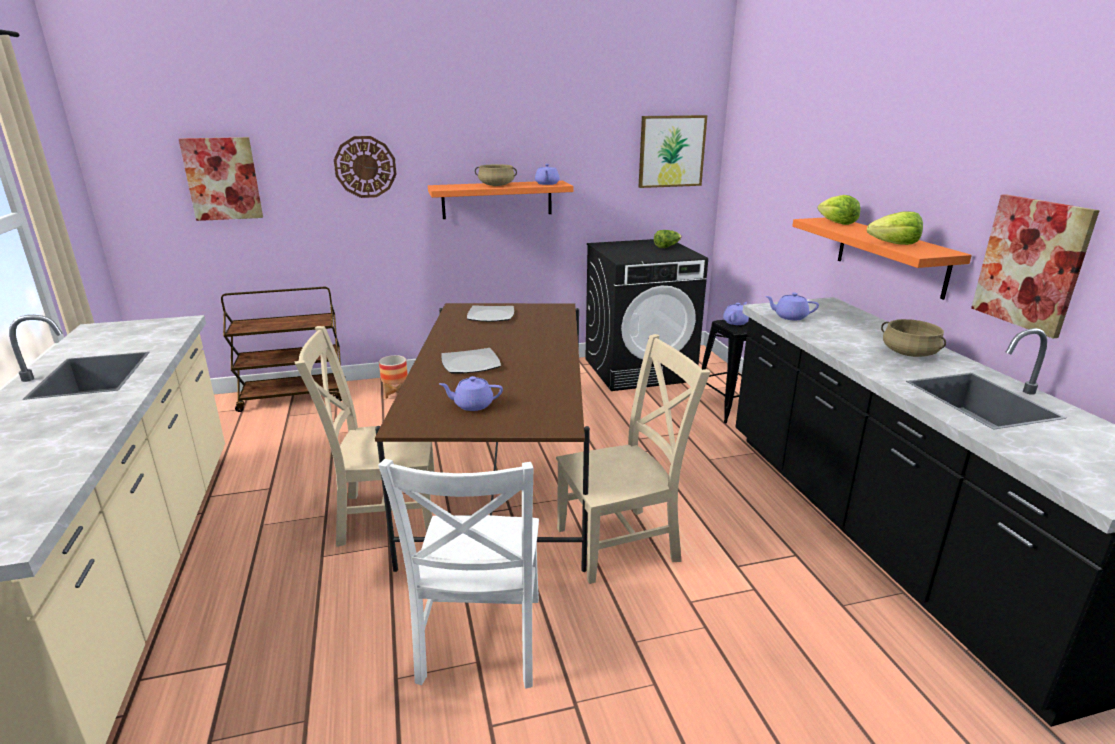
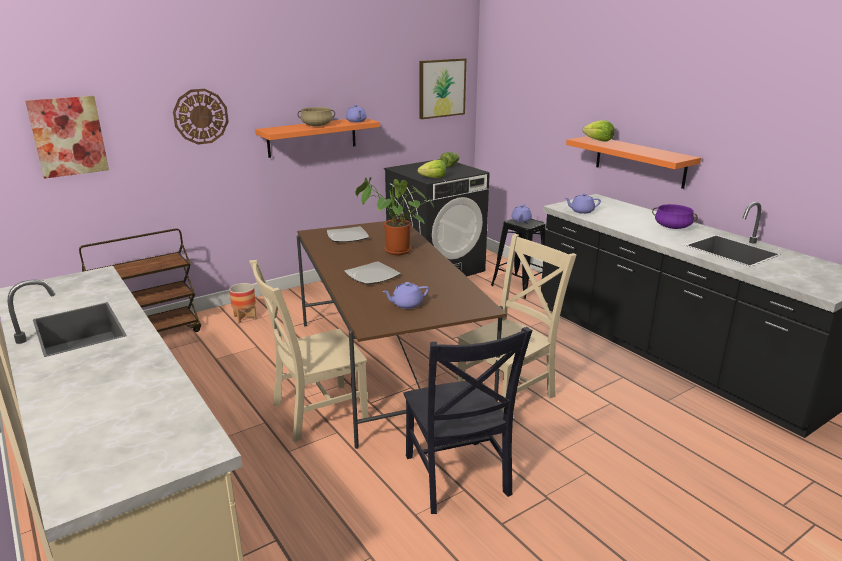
camera: 20 degrees left, 0 degrees up
(480, 643) = (457, 478): white chair -> black chair
(525, 339) = (394, 251): none -> potted plant
(895, 244) = (651, 154): lettuce -> lettuce (433, 178)
(909, 353) = (672, 227): beige cooking pot -> purple cooking pot
(1031, 264) = (742, 161): picture -> none

